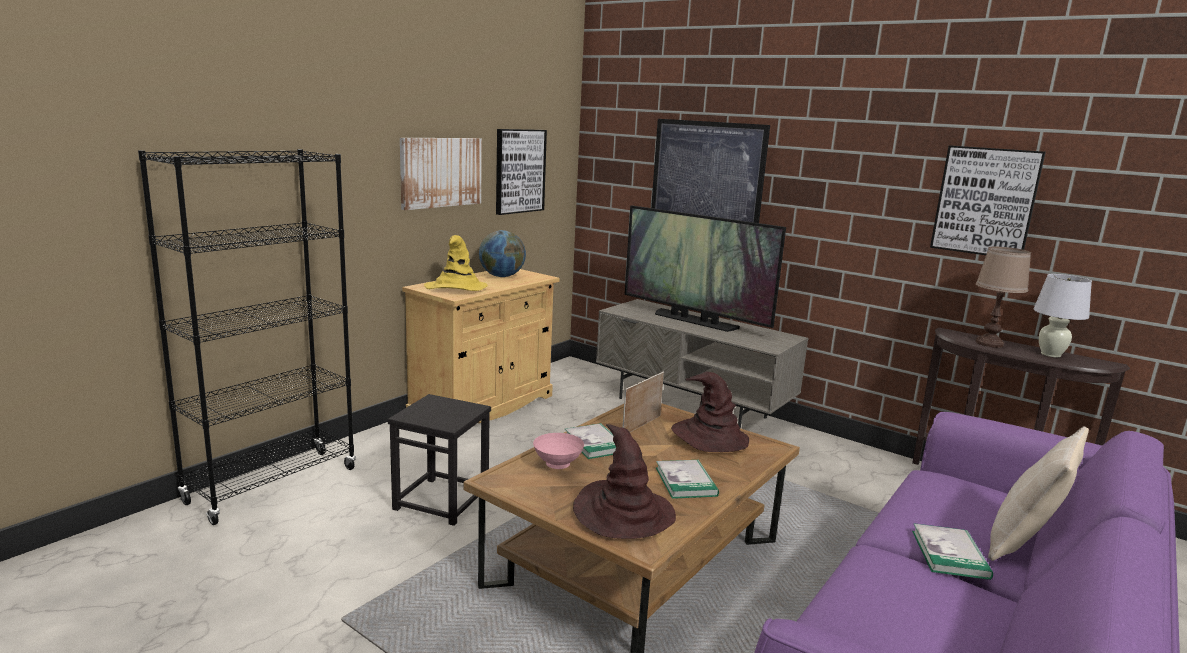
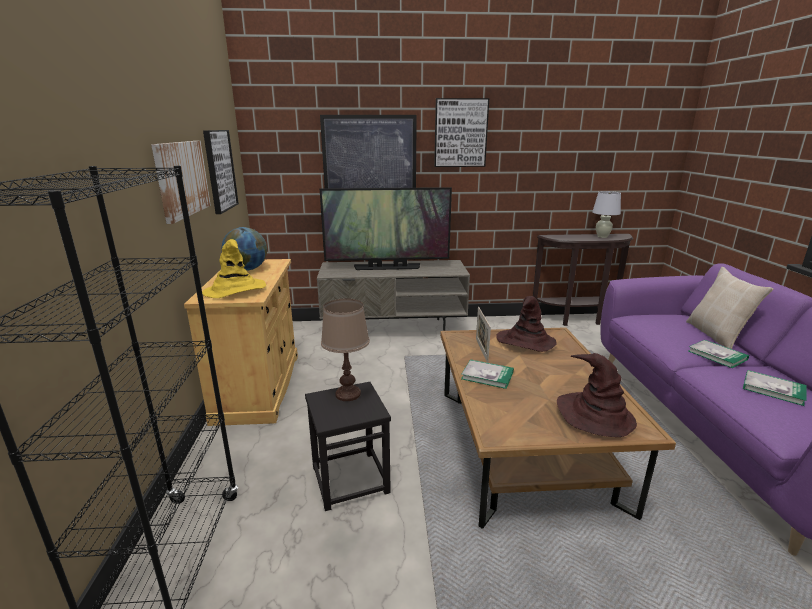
camera: 40 degrees left, 5 degrees up
(558, 465) = (501, 403): pink bowl -> none
(686, 481) = (572, 375): book -> book (773, 389)
(985, 201) = (557, 155): picture -> picture (460, 133)
(988, 343) = (574, 237): brown table lamp -> brown table lamp (347, 394)

